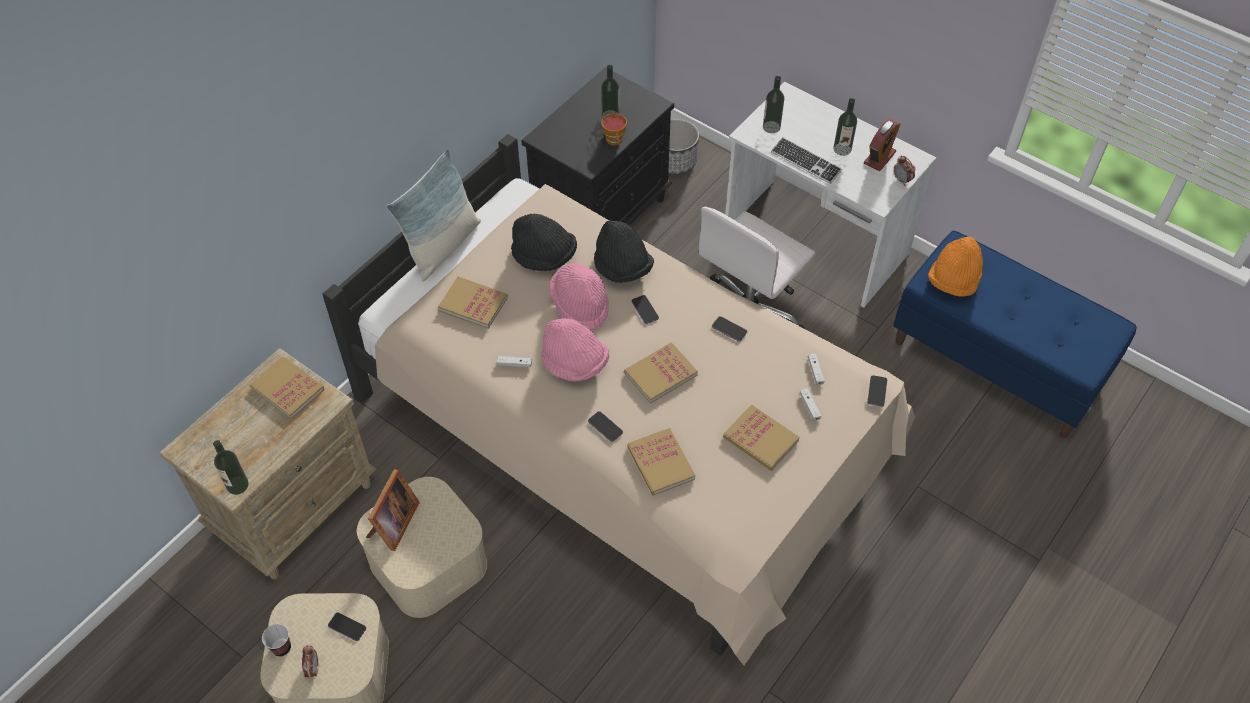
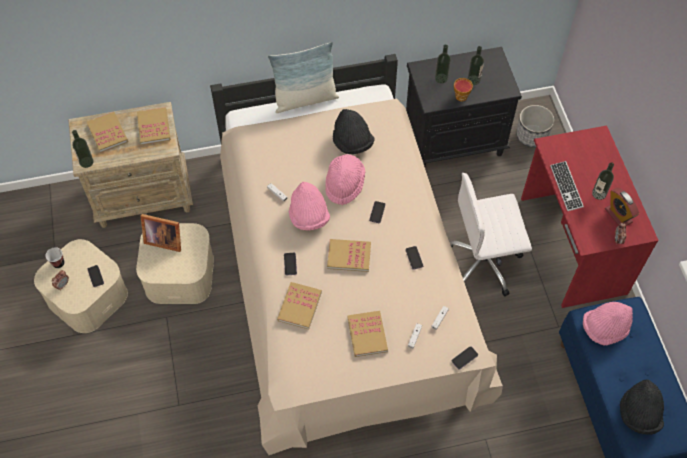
camera: 40 degrees right, 5 degrees up
(392, 524) = (163, 239): picture frame -> picture frame turned 45 degrees clockwise
(473, 304) = (288, 144): book -> book (107, 133)
(622, 268) = (389, 178): black hat -> black hat (639, 414)
(771, 127) = (567, 150): bottle -> bottle (441, 78)
(815, 242) = (571, 245): white desk -> red desk
(879, 158) = (618, 215): alarm clock -> alarm clock turned 75 degrees clockwise
(953, 282) = (604, 329): orange hat -> pink hat

